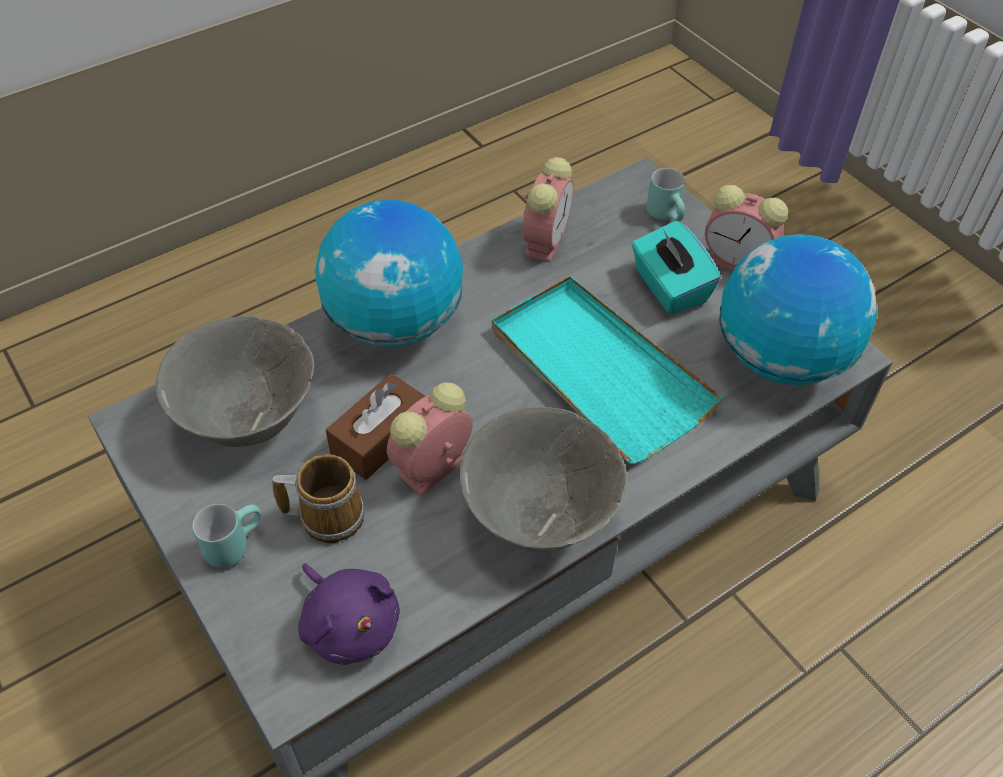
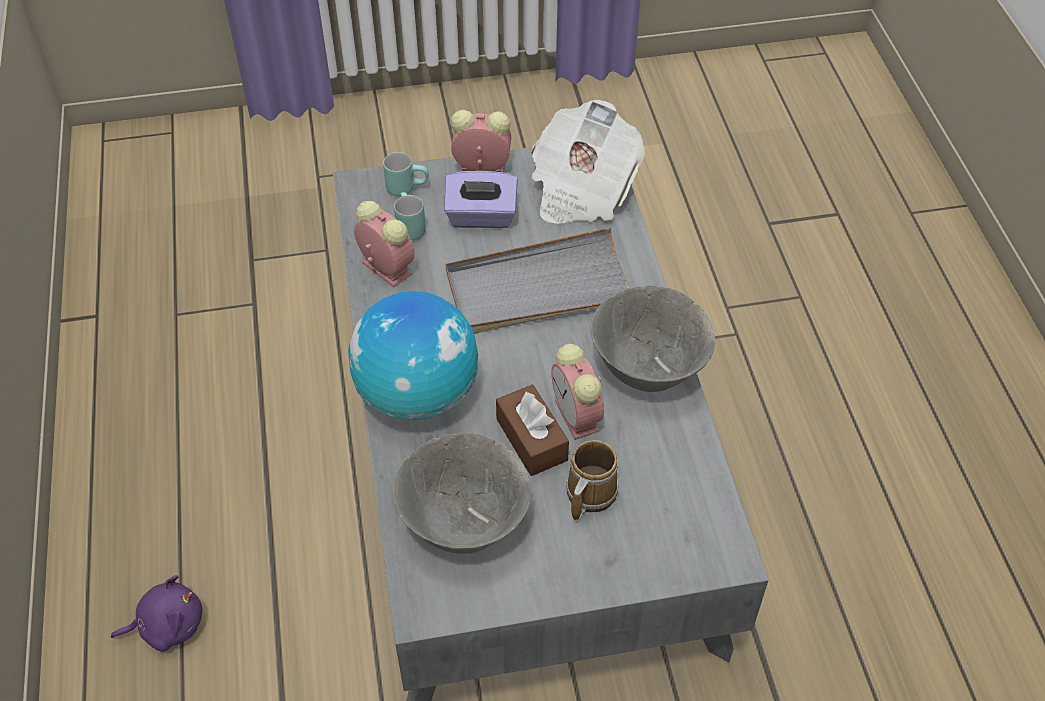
camera: 65 degrees left, 0 degrees up
(233, 543) = (585, 562): turquoise mug -> turquoise mug (407, 227)
(349, 624) = (689, 507): purple plush toy -> purple plush toy (167, 625)
(598, 371) = (539, 288): turquoise tray -> grey tray
(669, 287) = (481, 217): turquoise tissue box -> purple tissue box
(738, 262) = (480, 169): alarm clock -> alarm clock turned 135 degrees counterclockwise
(779, 358) = (581, 188): globe -> newspaper

